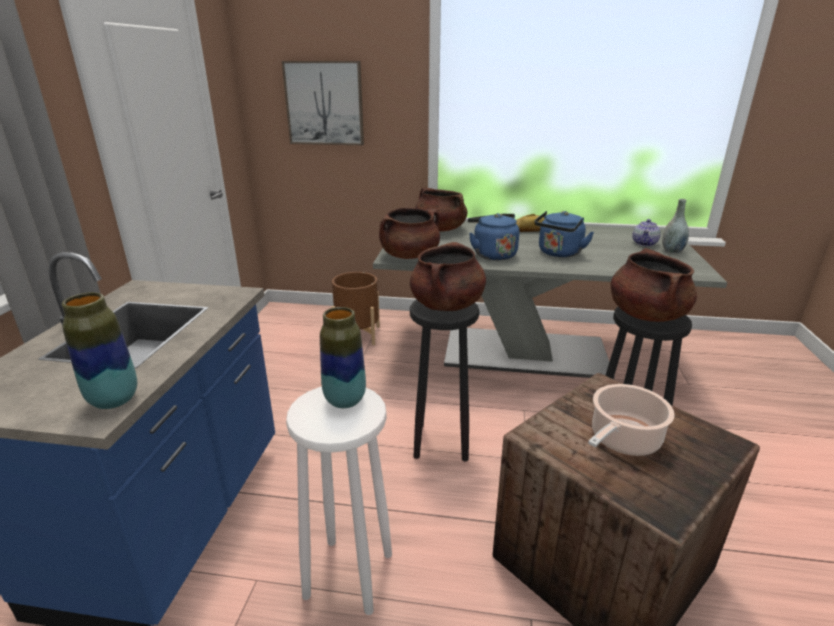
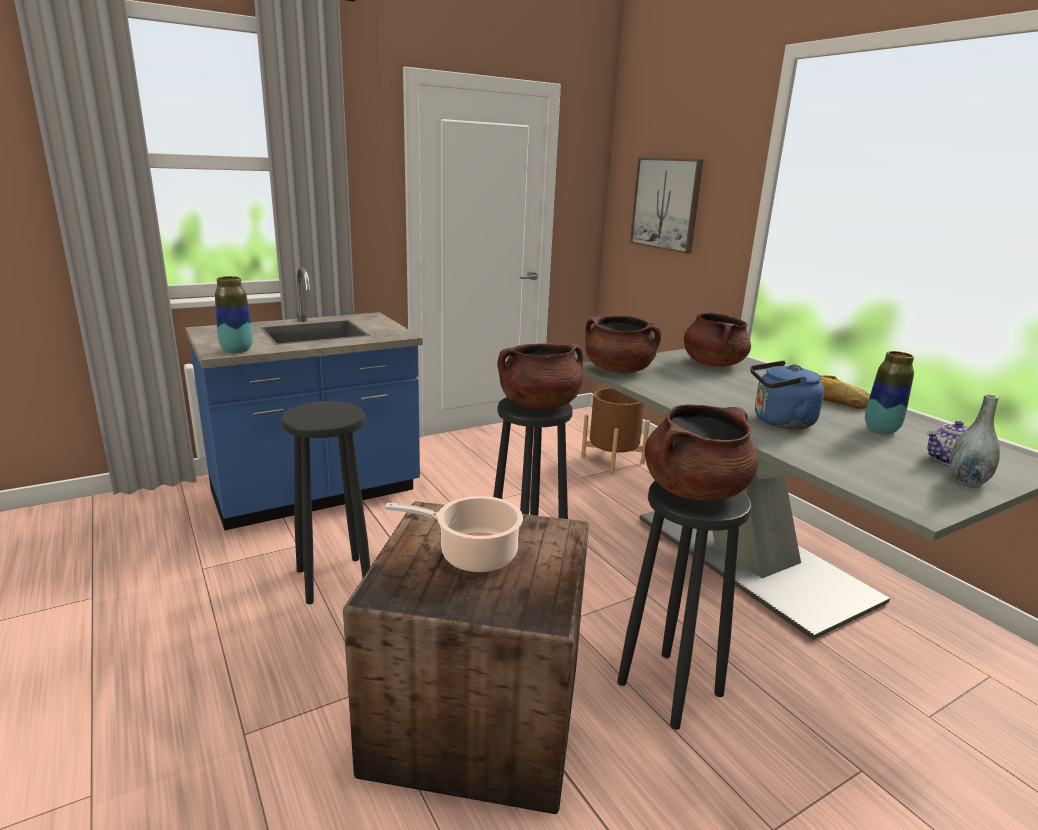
camera: 50 degrees right, 5 degrees down
(345, 400) = (337, 412): vase -> vase (880, 430)
(349, 573) = (335, 579): white stool -> black stool
(492, 254) = (699, 396): blue kettle -> none

